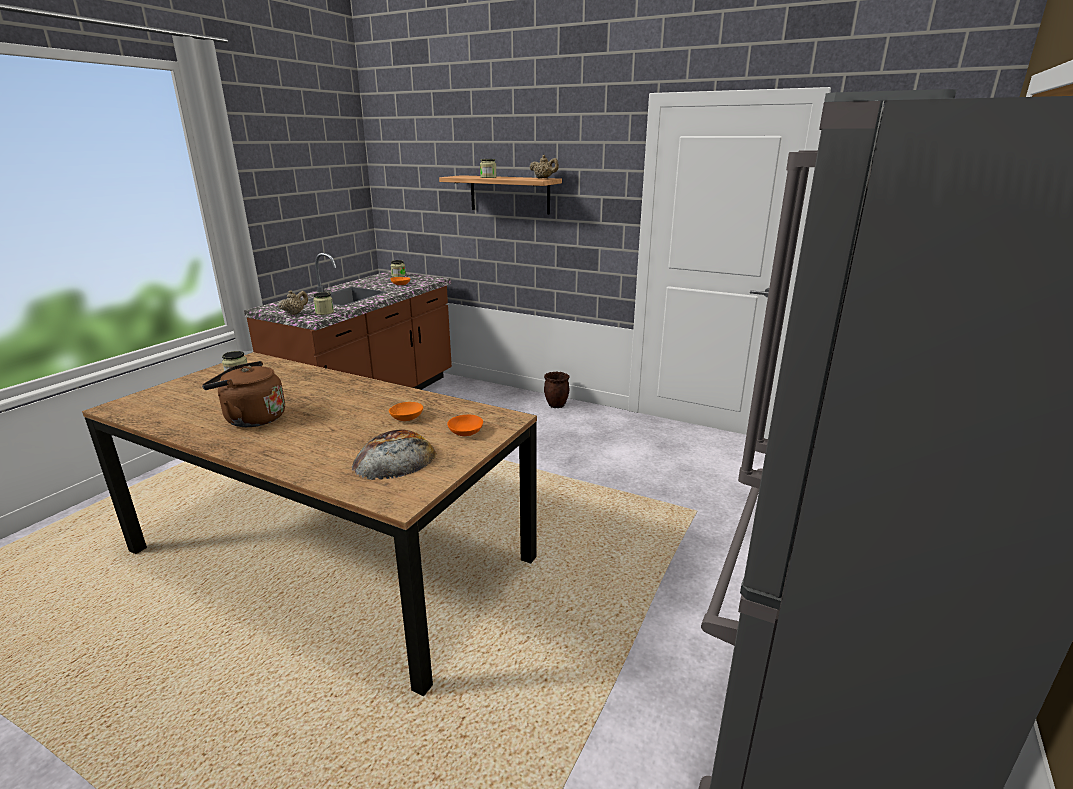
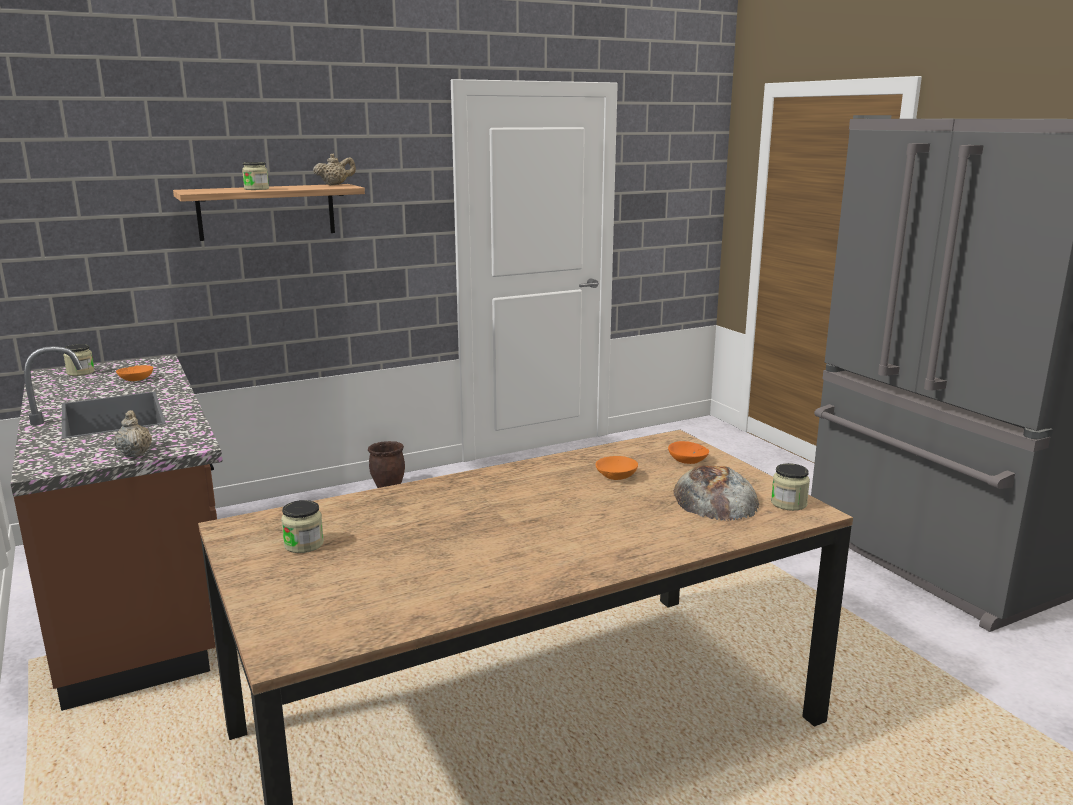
camera: 55 degrees left, 5 degrees down
(251, 419) = (502, 552): brown kettle -> none
(324, 312) = (177, 437): jar -> jar (788, 503)

